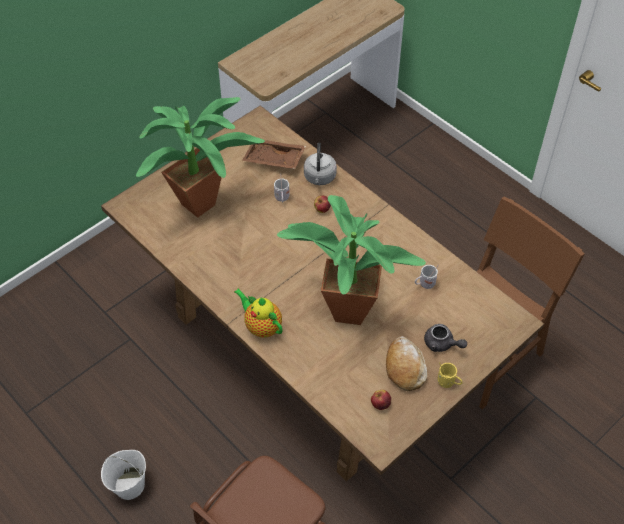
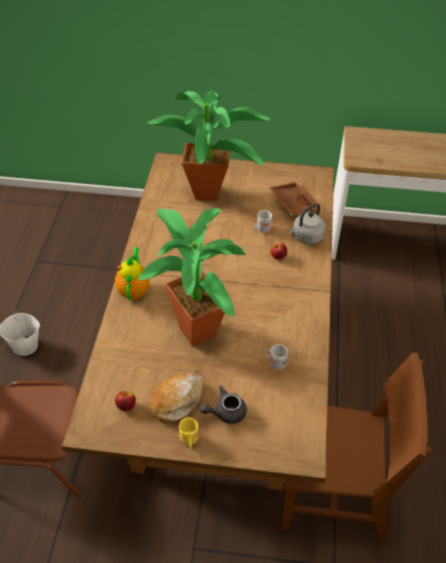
camera: 50 degrees right, 5 degrees down
(442, 344) = (225, 412): grey teapot -> grey teapot turned 75 degrees clockwise

